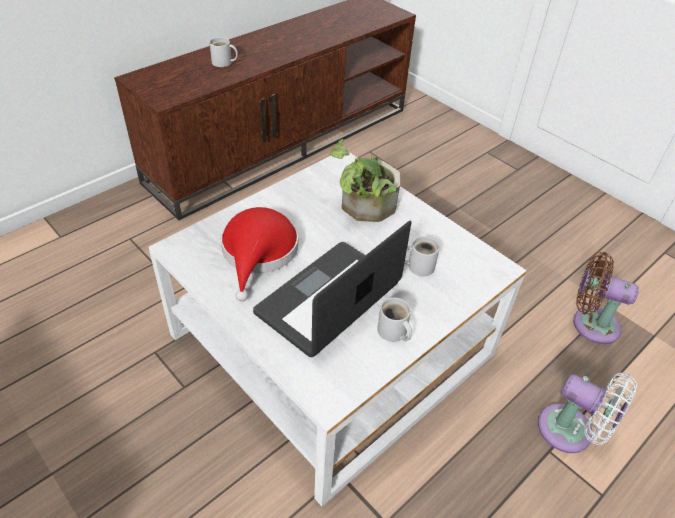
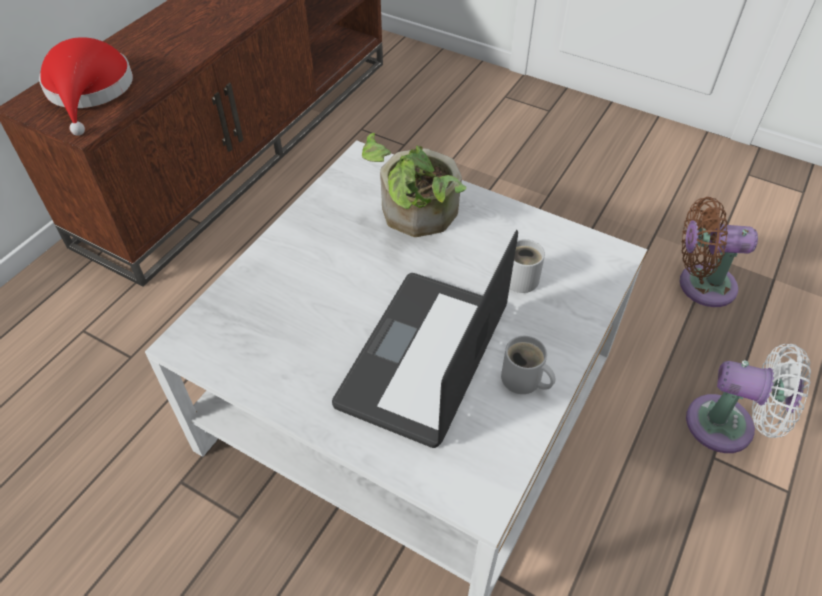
camera: 15 degrees left, 5 degrees up
(223, 63) = (147, 54): white mug -> none
(259, 253) = (304, 319): red hat -> red hat (89, 91)

